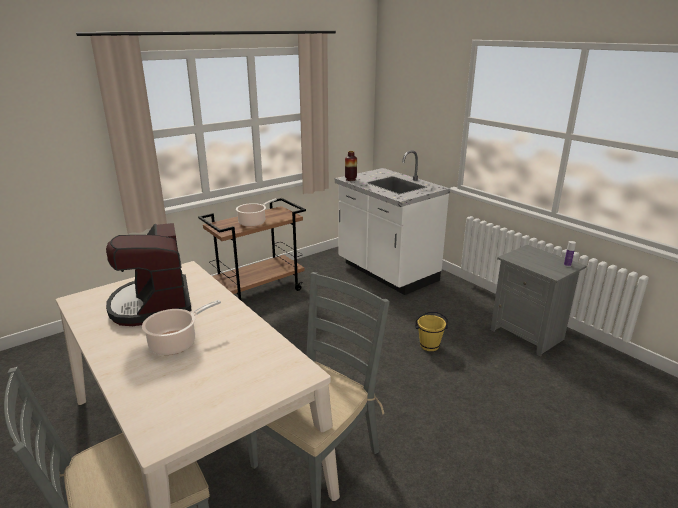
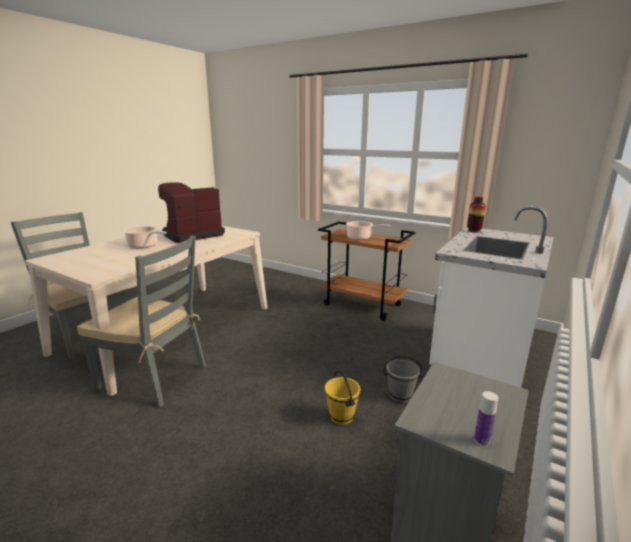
camera: 70 degrees right, 5 degrees down
(414, 315) = (400, 396): none -> grey bucket

